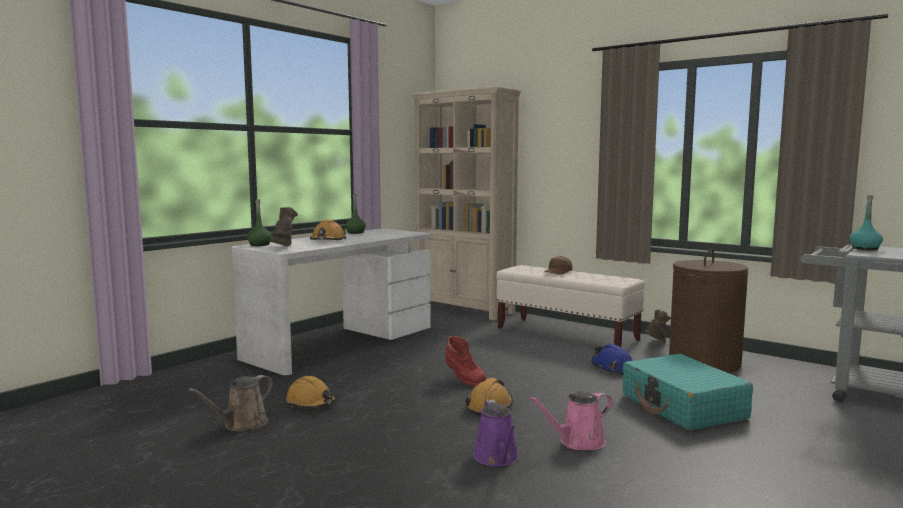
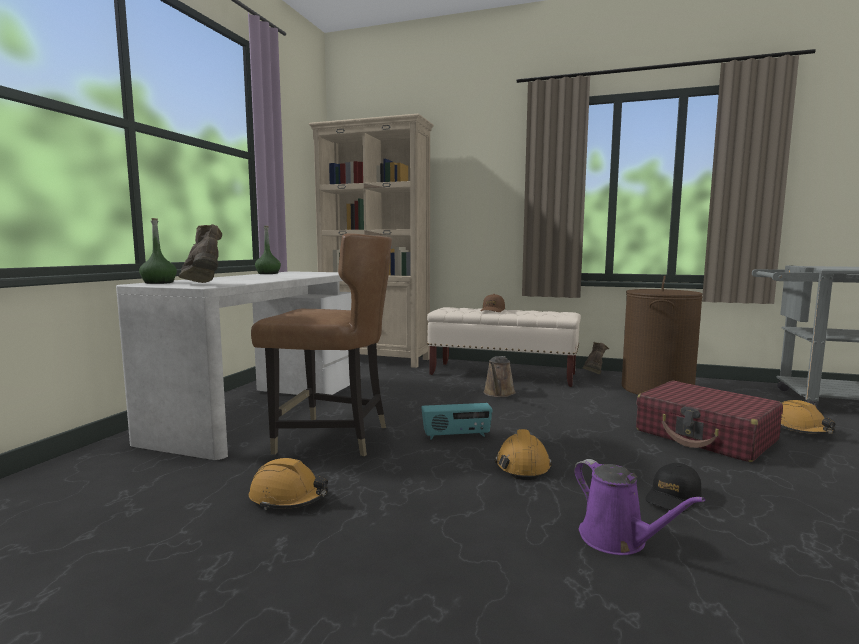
camera: 20 degrees left, 0 degrees up
(242, 424) = (200, 556): brown watering can -> brown watering can (498, 393)
(328, 241) = (251, 279): orange hard hat -> orange hard hat (800, 429)
(370, 370) = (332, 438): none -> brown chair
(463, 380) = (456, 436): red boot -> radio
(578, 442) = (673, 497): pink watering can -> black cap
(612, 368) = (587, 403): blue hard hat -> none
(683, 407) = (705, 436): turquoise suitcase -> red suitcase
(865, 248) = (816, 266): turquoise bottle -> none

